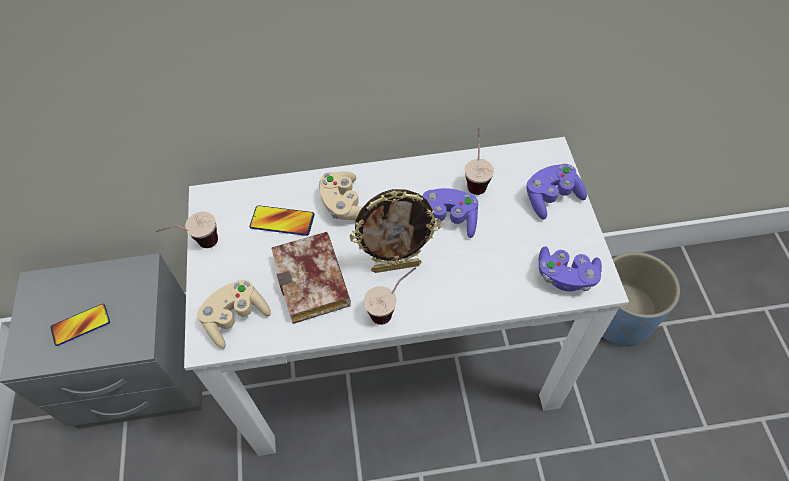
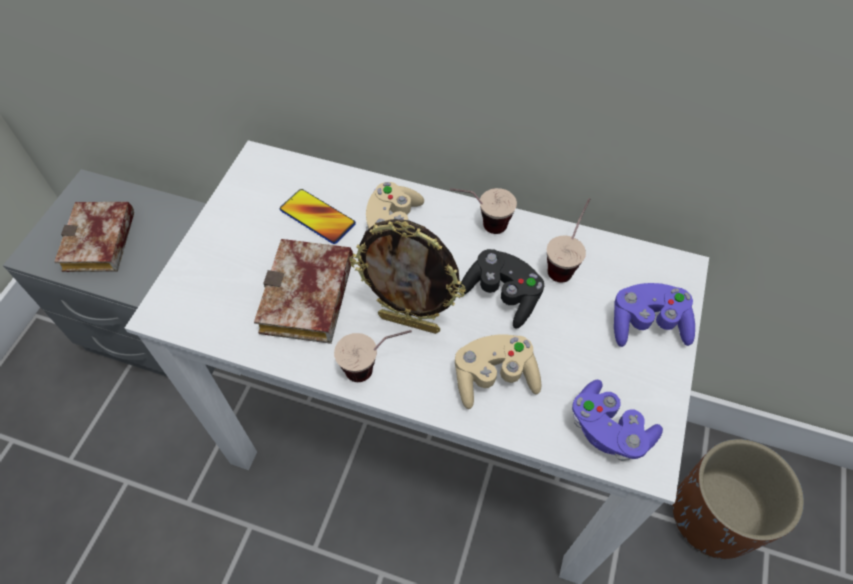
camera: 25 degrees right, 0 degrees up
(81, 325) = (102, 244): phone -> book
(197, 246) = (216, 205): cup -> cup (480, 226)
(236, 318) = (206, 300): beige game controller -> beige game controller (494, 378)
(448, 220) = (502, 296): purple game controller -> black game controller
(619, 318) = (713, 516): blue planter -> brown planter

